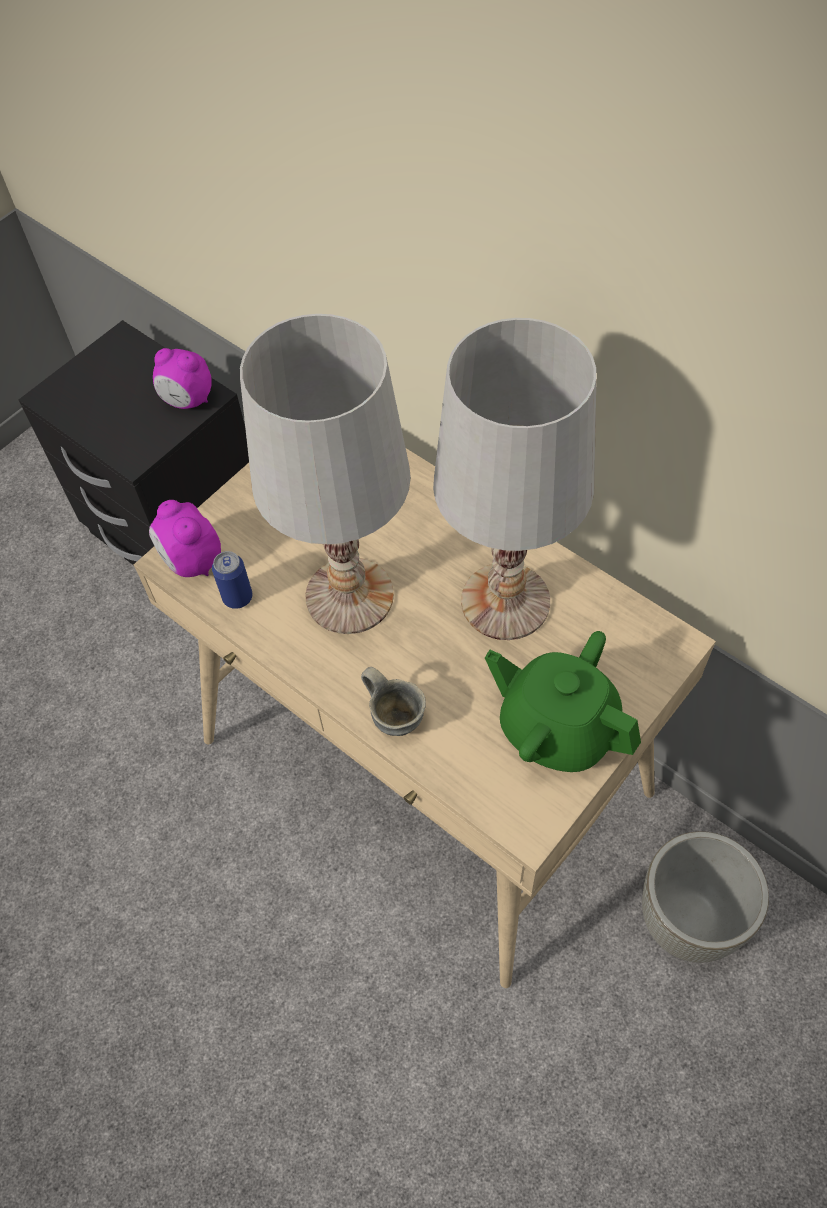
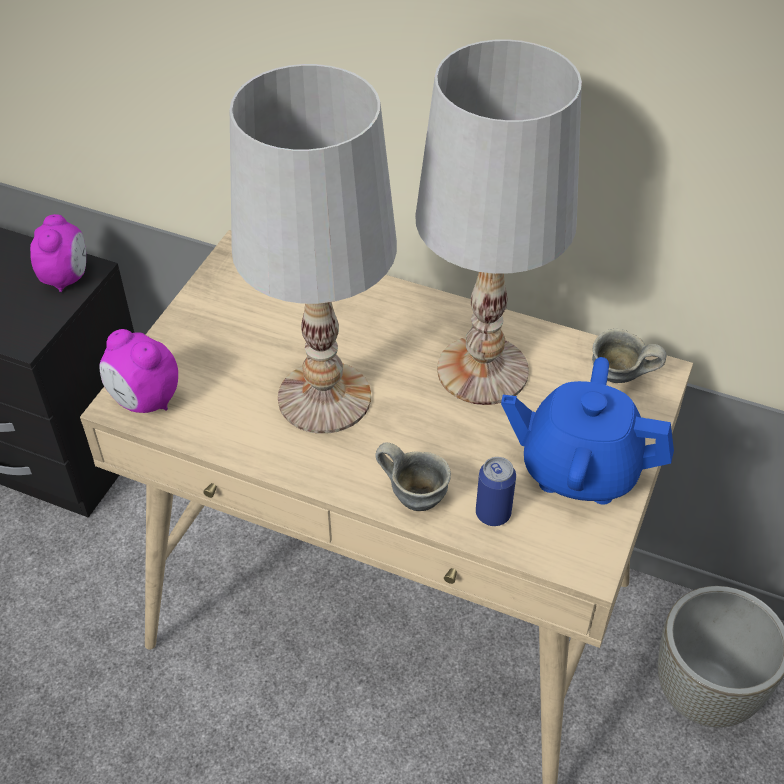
camera: 20 degrees left, 10 degrees down
(187, 400) = (66, 278): alarm clock -> alarm clock turned 90 degrees counterclockwise
(237, 597) = (206, 423): can -> can (493, 514)
(557, 728) = (578, 469): green teapot -> blue teapot
(633, 643) = (619, 380): none -> grey mug

